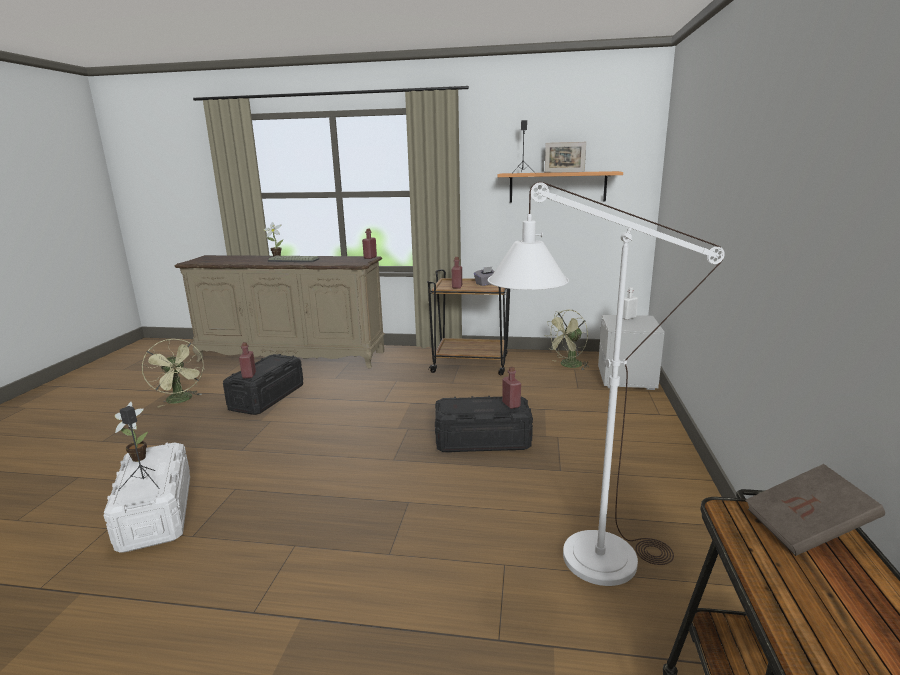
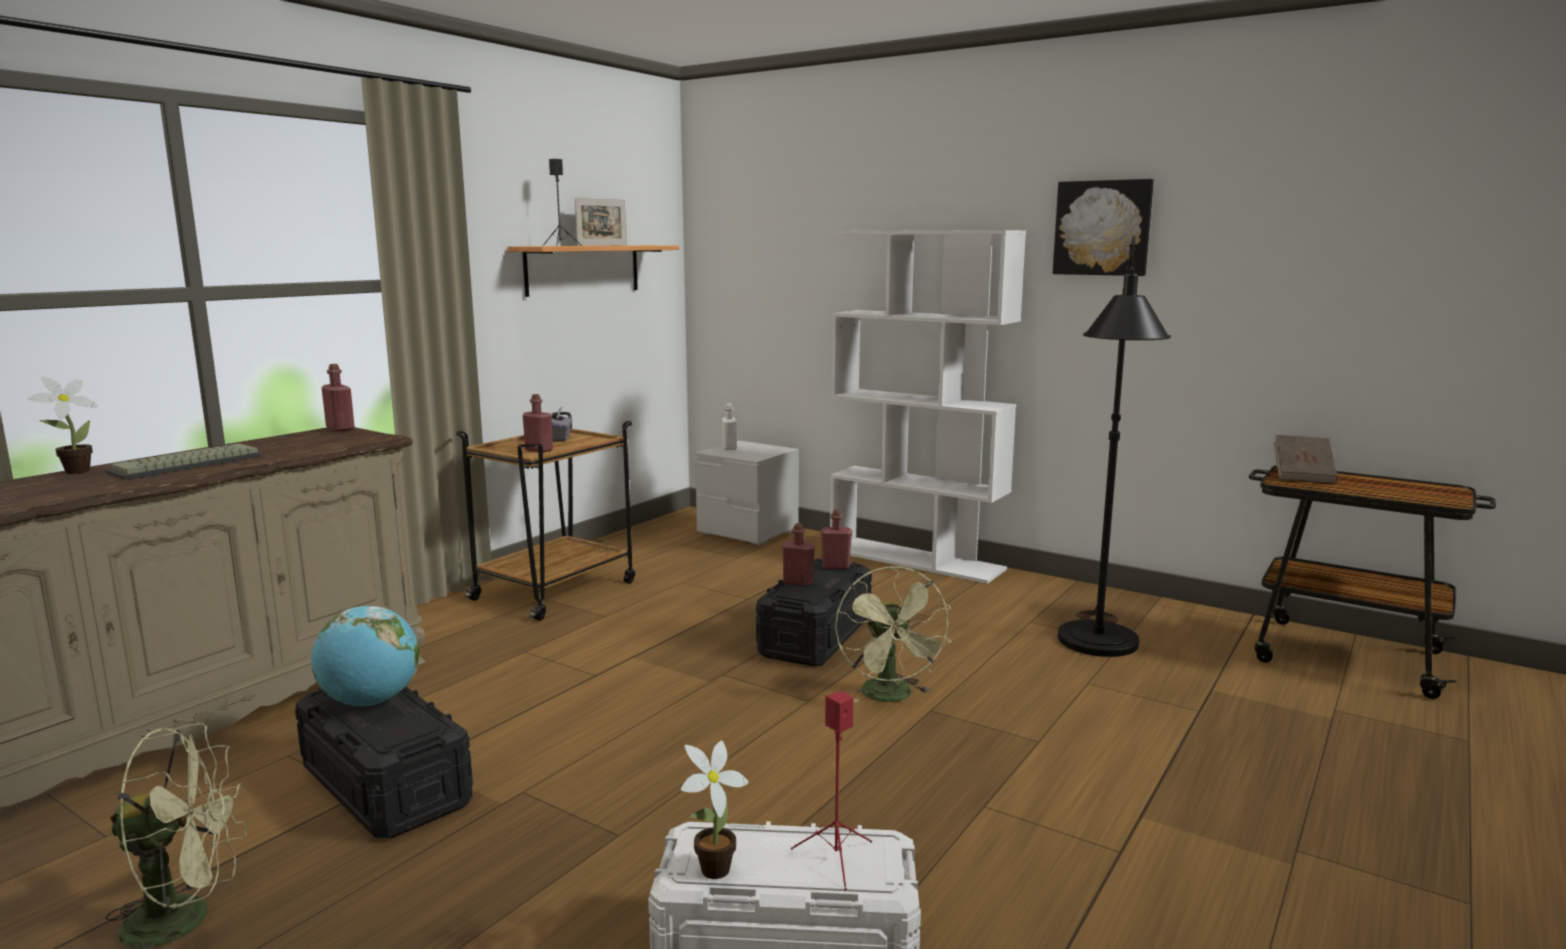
camera: 65 degrees left, 5 degrees down
(143, 483) = (836, 860): black speaker -> red speaker
(249, 375) = (410, 727): red bottle -> red bottle (798, 582)
(270, 364) = (371, 702): none -> globe
(568, 365) = (664, 544): green fan -> green fan (892, 697)
(578, 561) = (1097, 649): white floor lamp -> black floor lamp
(666, 443) = (917, 560): none -> white bookcase
(802, 164) = (1103, 228): none -> picture

